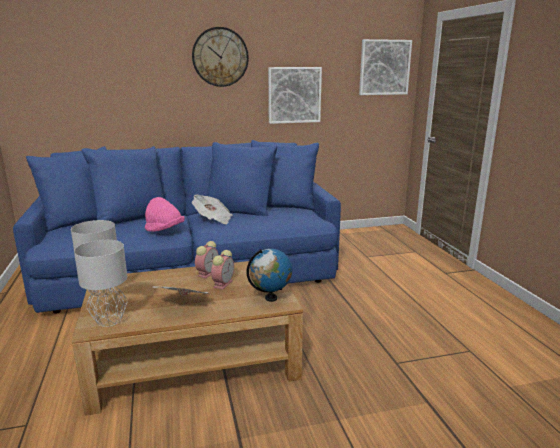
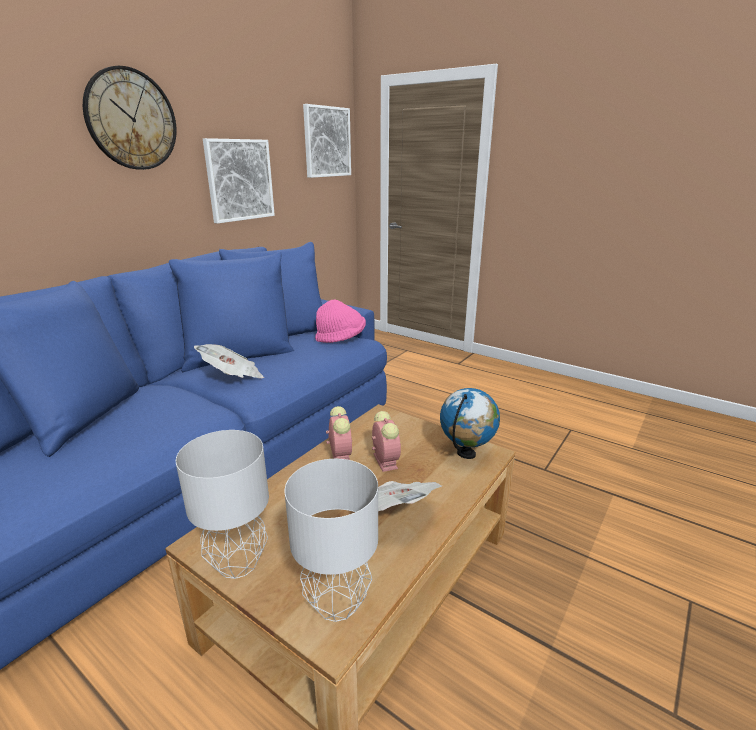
camera: 40 degrees left, 5 degrees up
(164, 230) = (188, 416): pink hat -> pink hat (341, 338)

